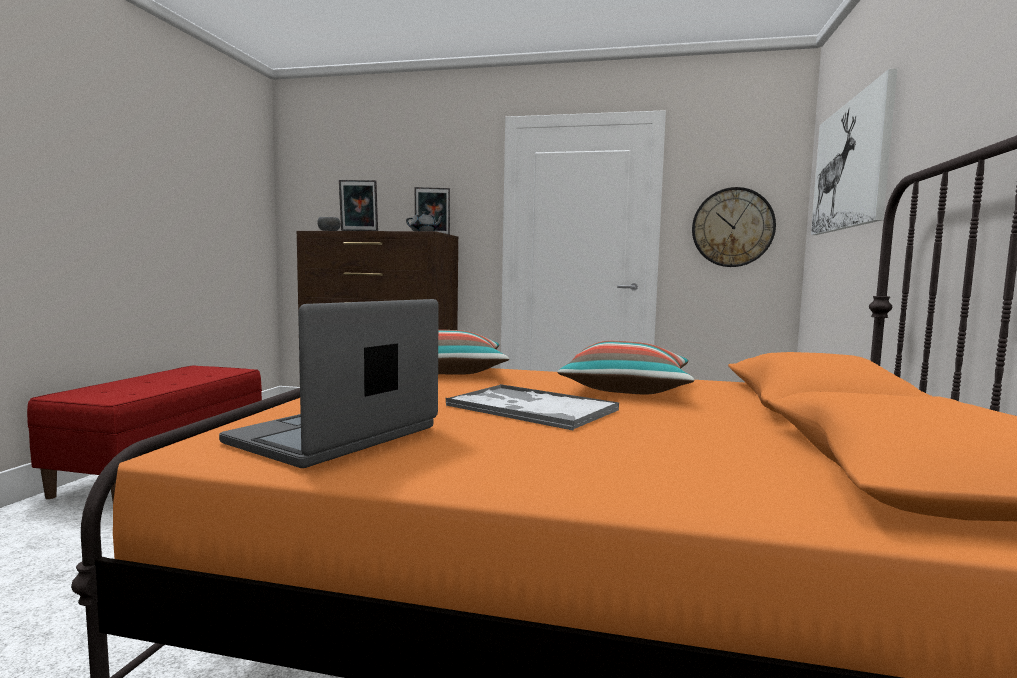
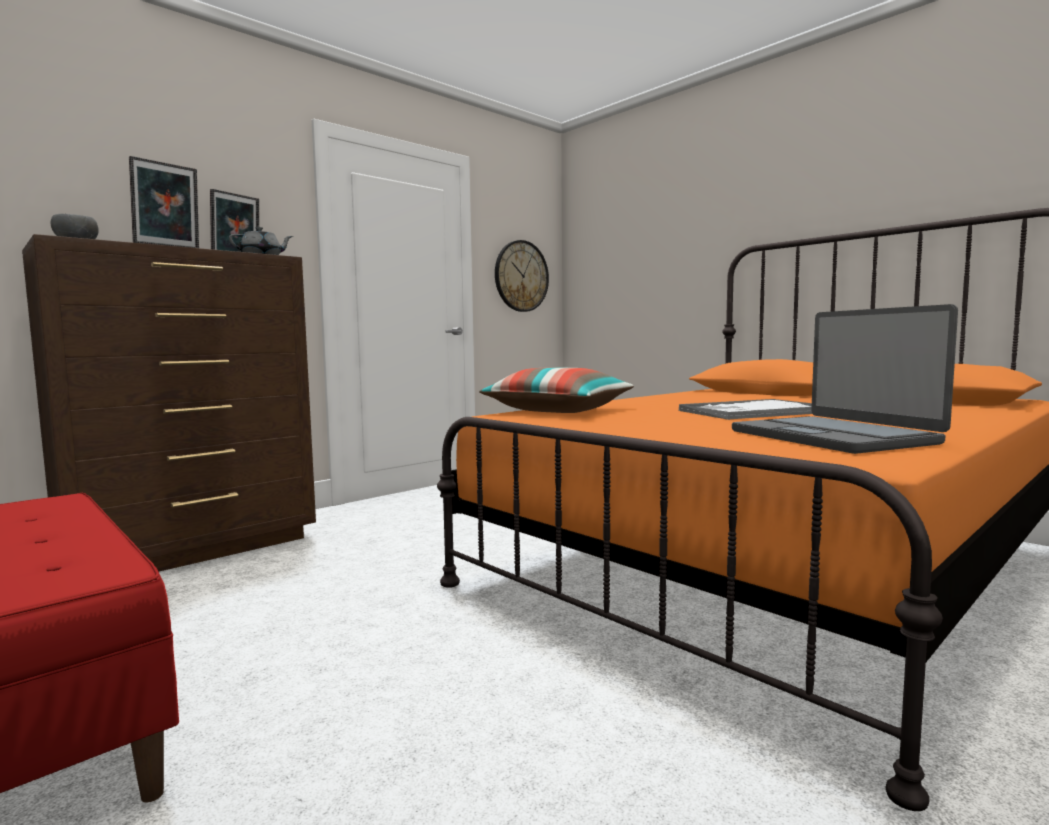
camera: 55 degrees left, 0 degrees up
(627, 388) = (696, 399): pillow -> none
(850, 165) = (639, 233): picture -> none

